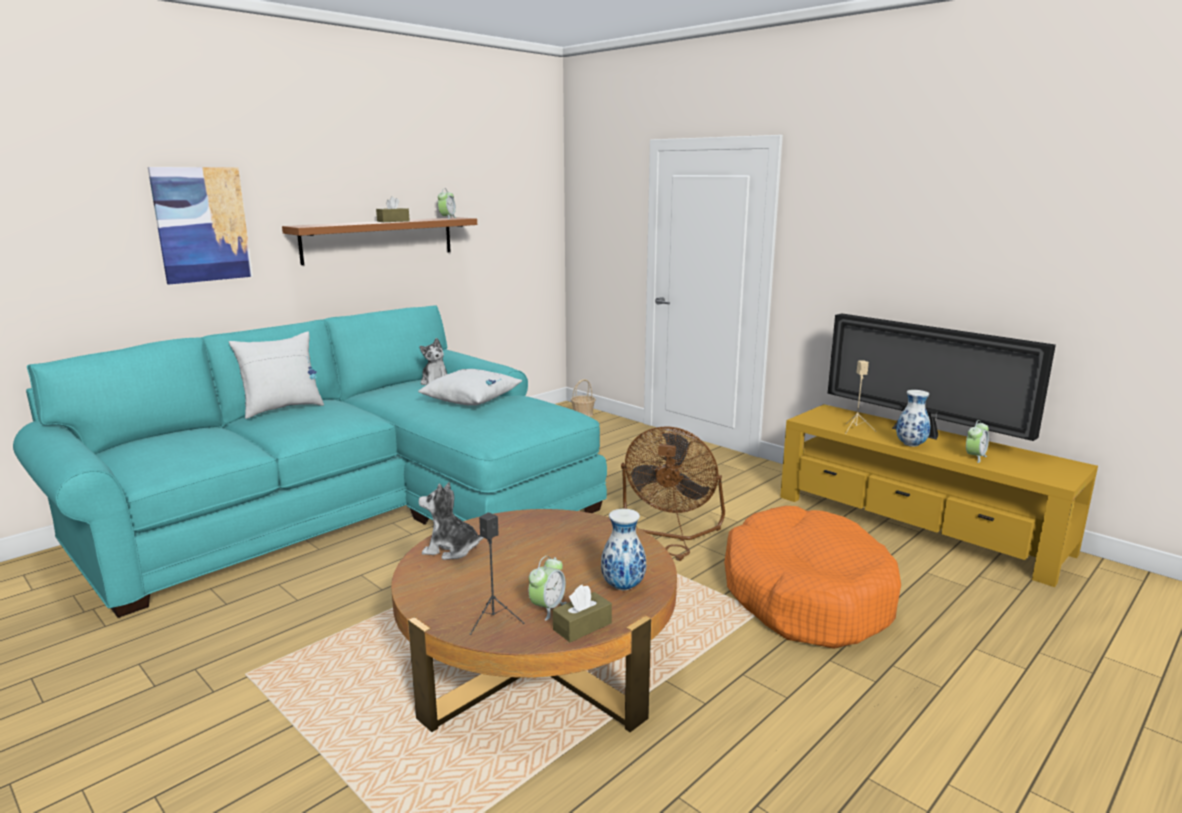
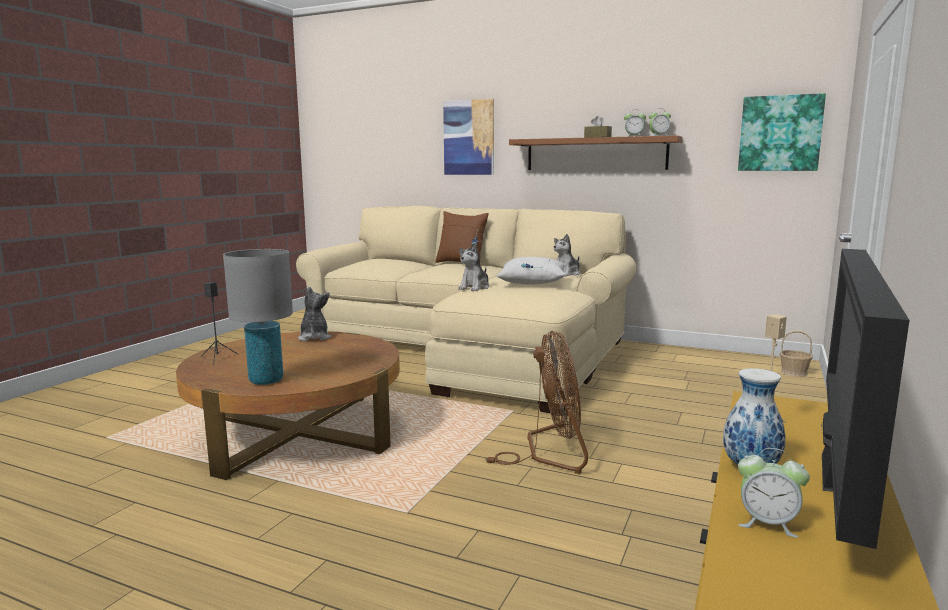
camera: 70 degrees right, 5 degrees down
(282, 409) = (461, 264): grey pillow -> brown pillow
(355, 509) = (474, 348): turquoise sofa -> beige sofa
(458, 423) = (474, 288): none -> plush toy
(527, 212) = (780, 133): none -> picture
(547, 608) = (233, 367): alarm clock -> alarm clock (634, 137)
(582, 626) = (207, 377): brown tissue box -> none
(622, 587) = (266, 380): vase -> grey table lamp
(806, 595) = (458, 538): orange dog bed -> none

